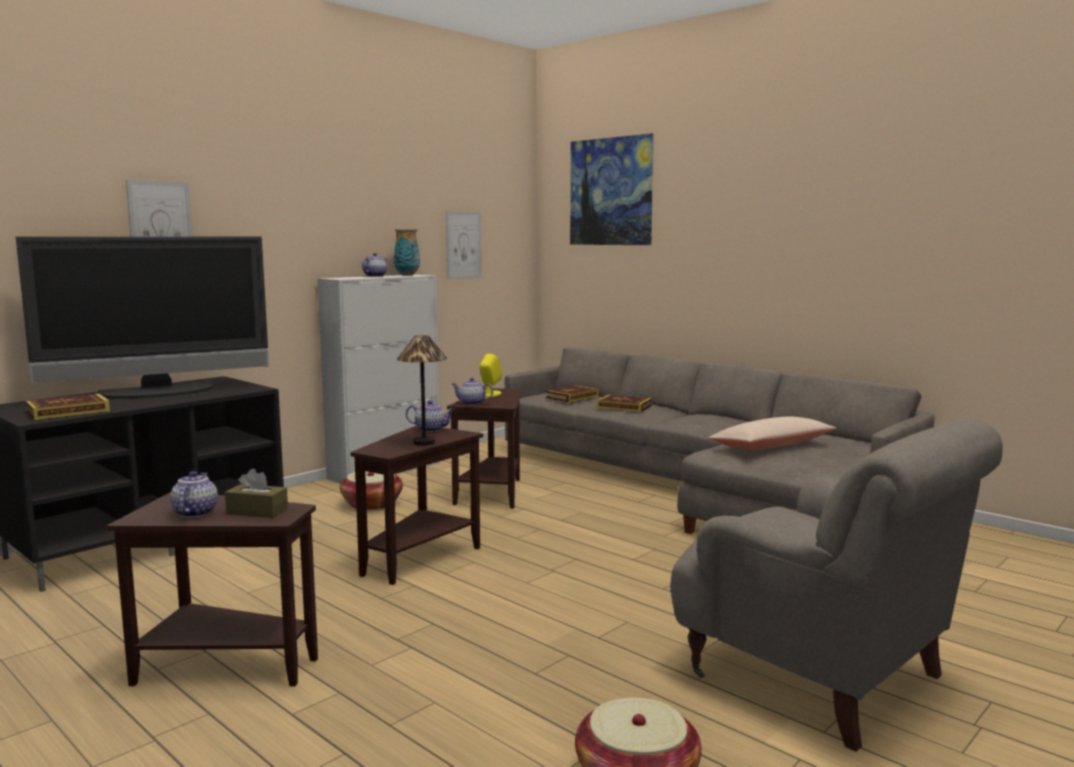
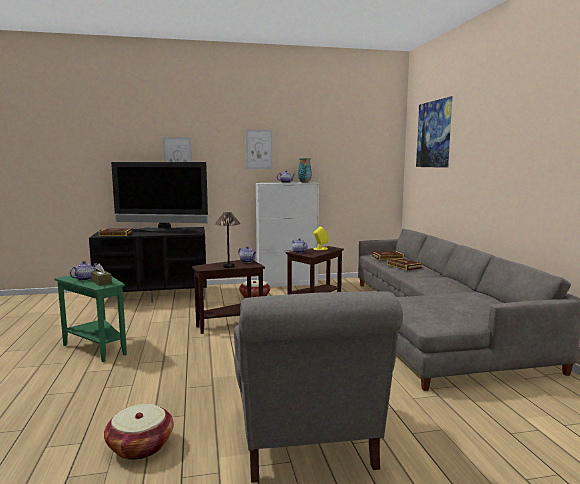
camera: 35 degrees right, 0 degrees up
(223, 666) = (97, 347): brown side table -> green side table
(463, 245) = (349, 167): picture -> picture (259, 149)
(771, 446) = (437, 302): beige pillow -> none

